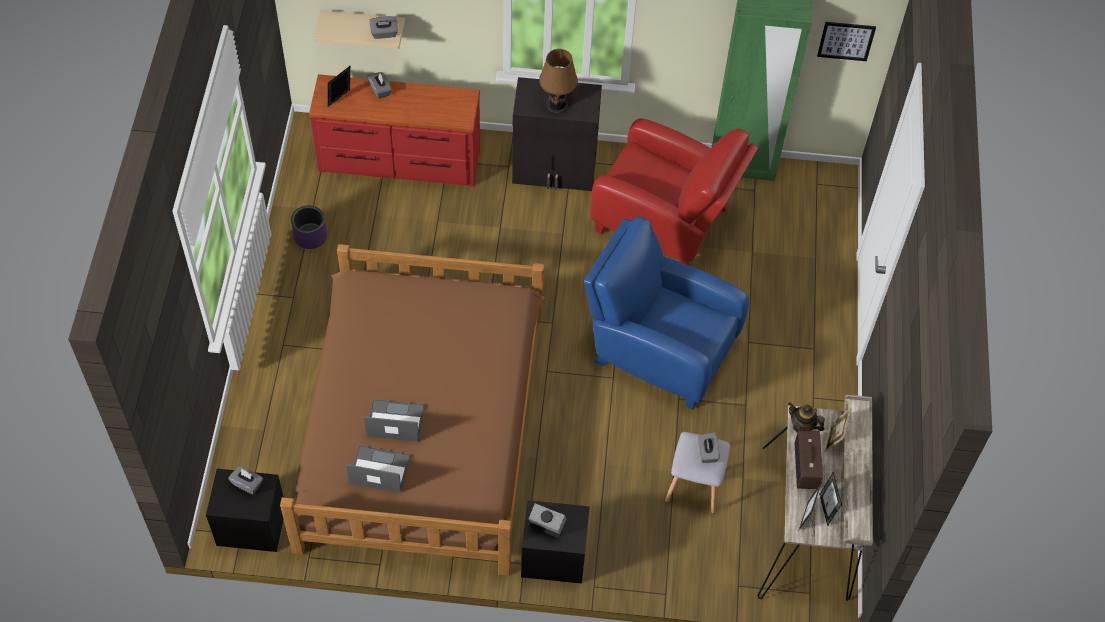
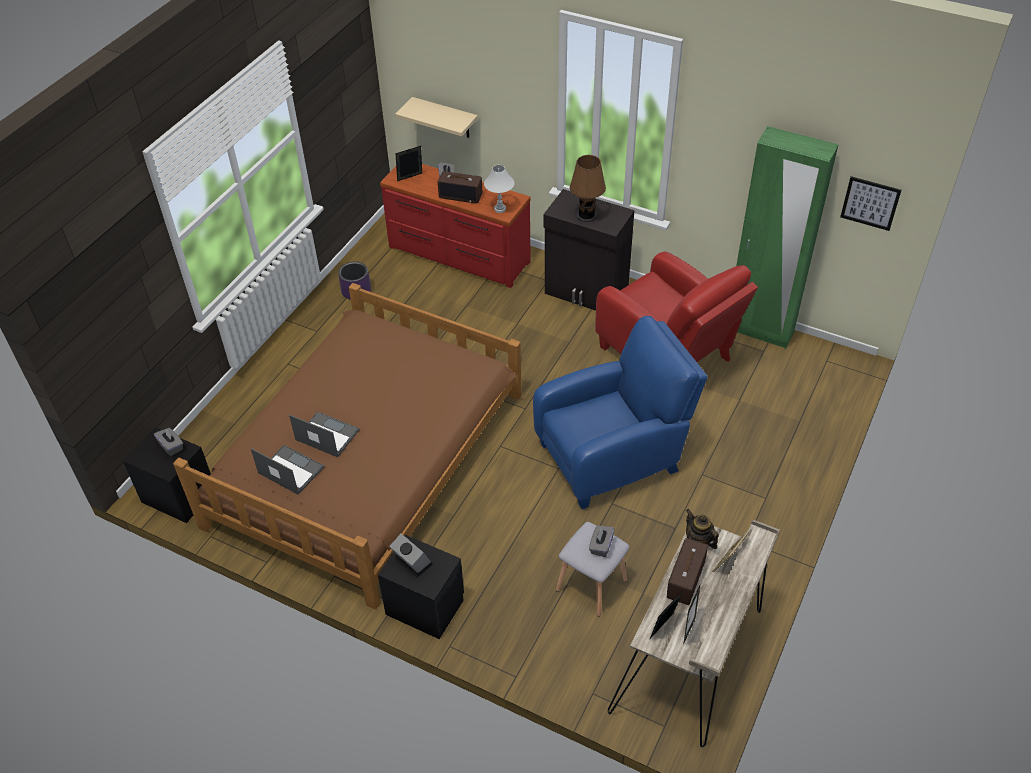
camera: 25 degrees right, 10 degrees down
(384, 33) = (454, 122): grey tissue box -> none
(406, 108) = (461, 195): none -> radio
(456, 114) = (500, 209): none -> white table lamp
(659, 348) = (613, 456): blue armchair -> blue armchair turned 105 degrees clockwise

